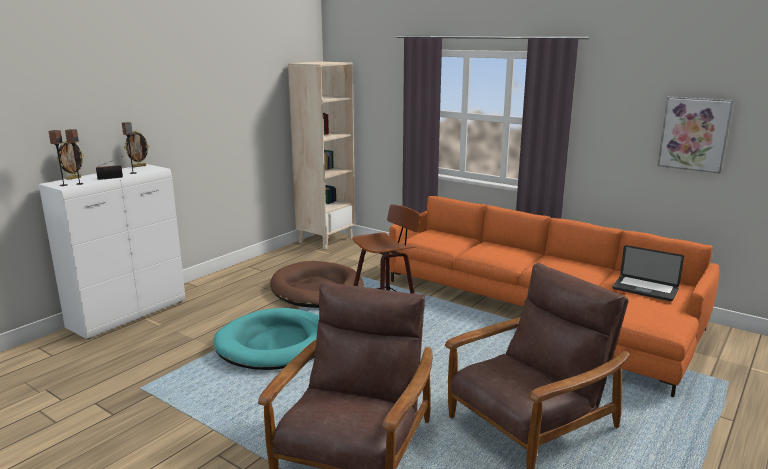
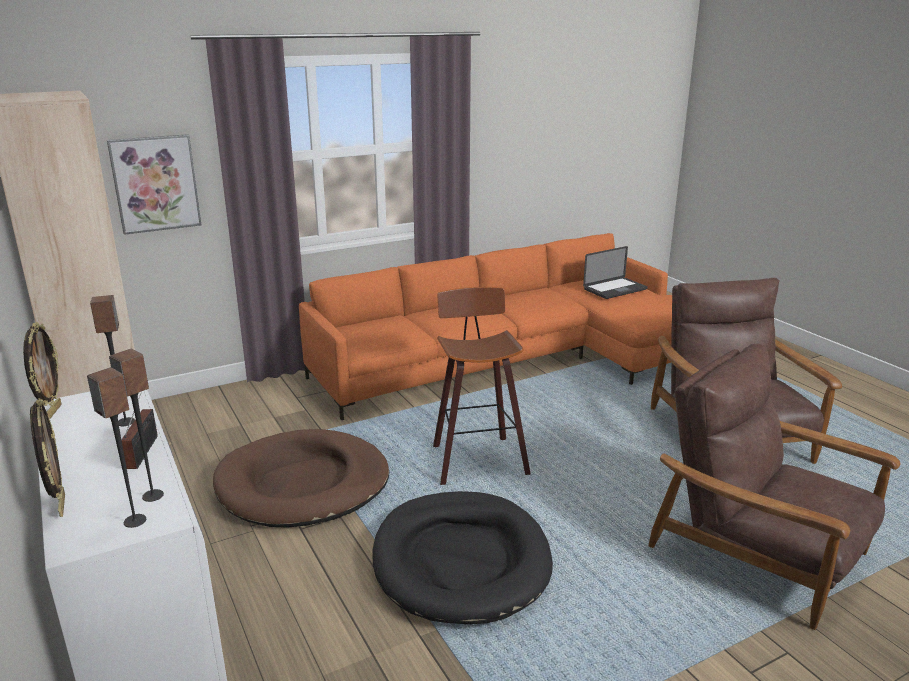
camera: 65 degrees left, 5 degrees up
(276, 344) = (460, 560): turquoise dog bed -> black dog bed
(694, 134) = (567, 131): picture -> picture (155, 183)

